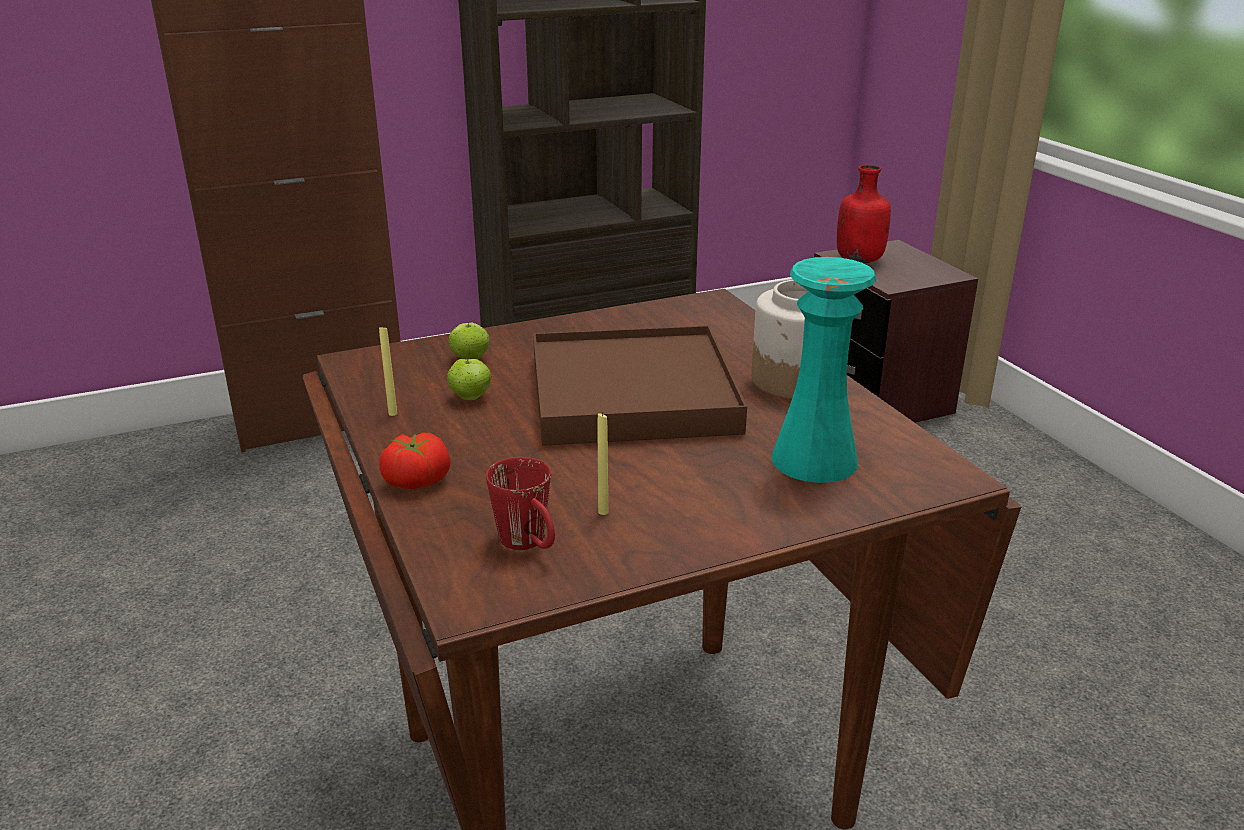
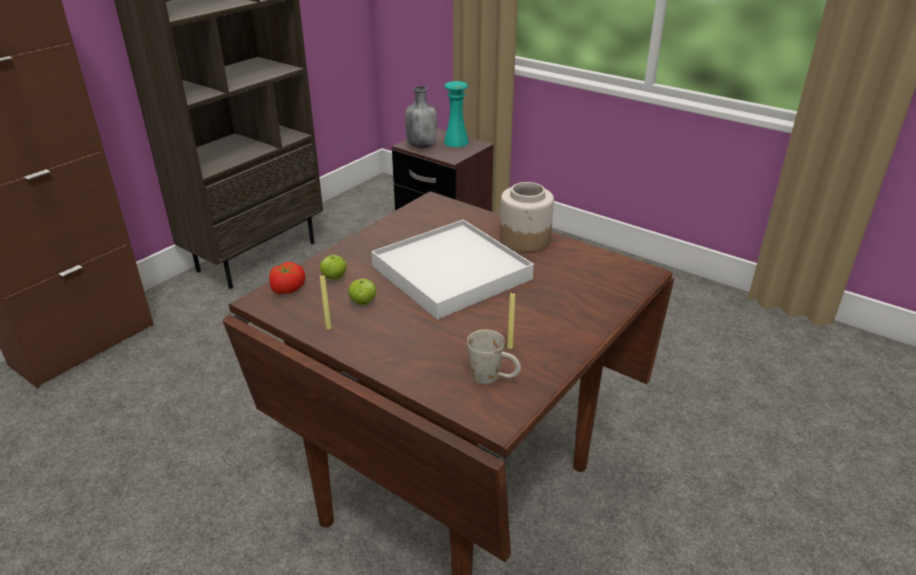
camera: 30 degrees left, 5 degrees up
(416, 480) = (390, 364): tomato -> tomato (287, 288)
(530, 544) = (493, 378): red mug -> white mug
(631, 393) = (450, 273): brown tray -> white tray
(814, 460) = (578, 283): turquoise vase -> turquoise vase (456, 142)
(860, 260) = (421, 146): red bottle -> grey bottle

